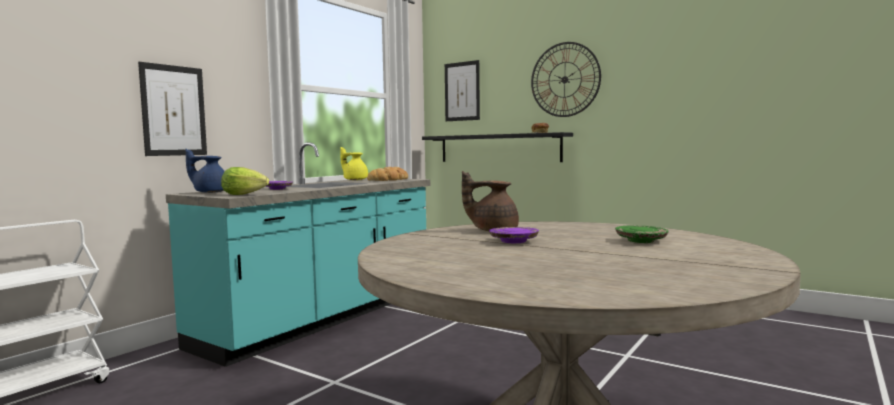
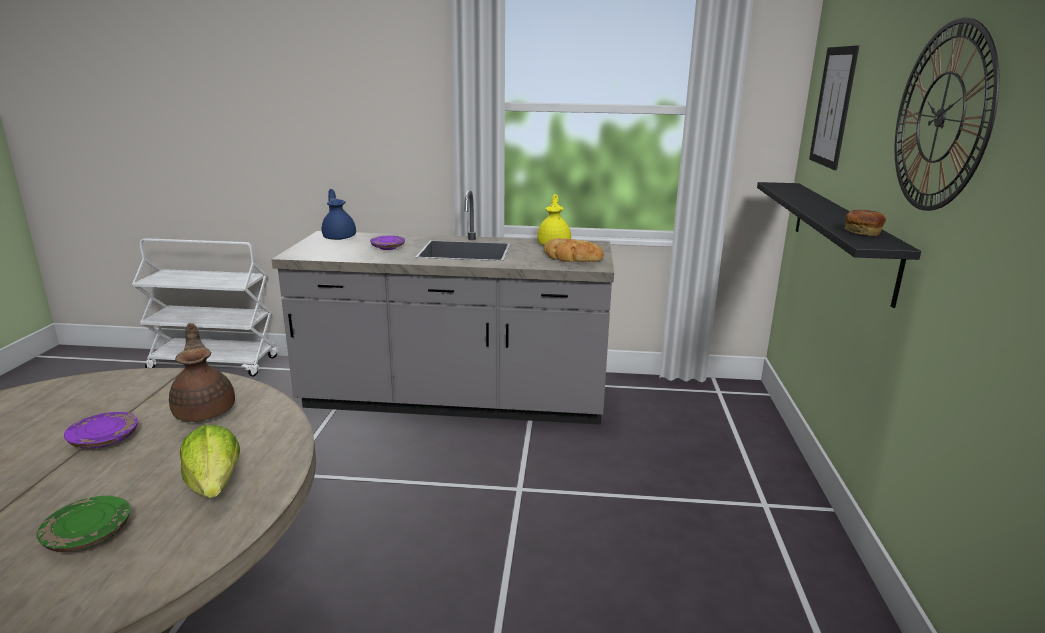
camera: 60 degrees right, 15 degrees up
(174, 110) = (352, 142): picture -> none
(243, 194) = (312, 253): lettuce -> lettuce (215, 485)
(322, 319) = (454, 401): turquoise counter -> grey counter

